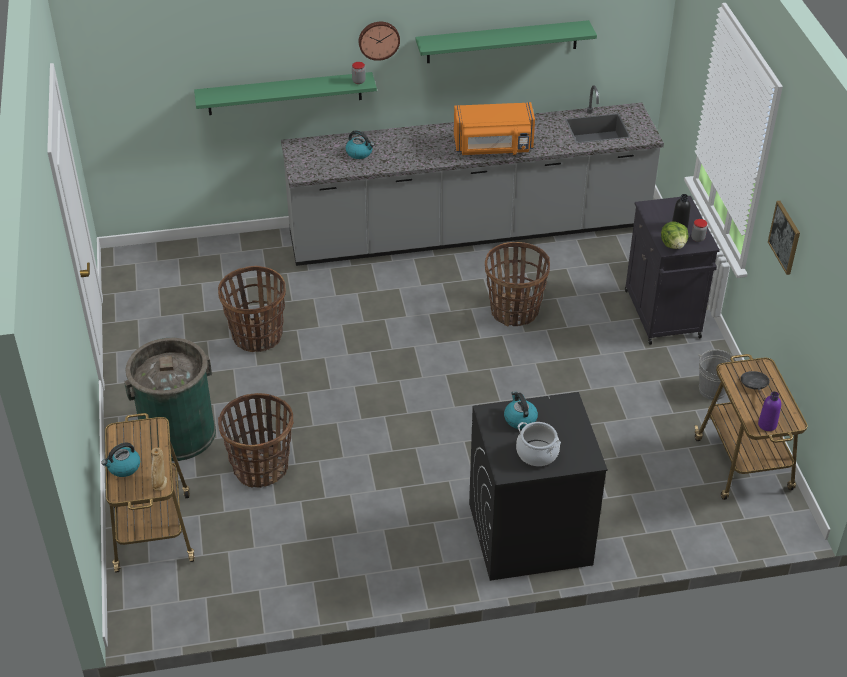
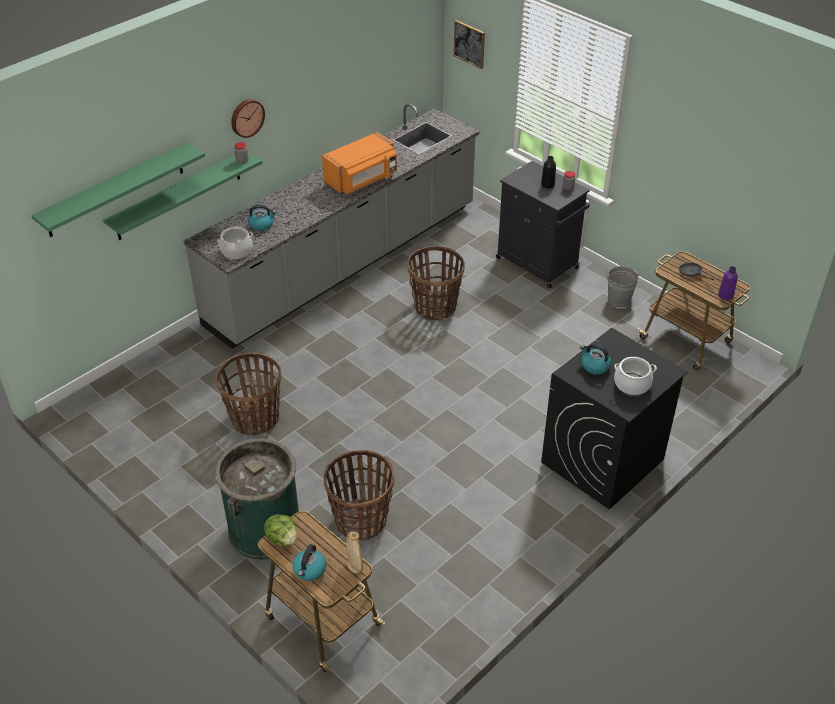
camera: 35 degrees left, 0 degrees up
(315, 167) = (236, 250): none -> cooking pot
(502, 42) = (336, 88): green shelf -> green shelf (115, 190)
(673, 245) = (557, 199): lettuce -> lettuce (282, 538)
(785, 237) = (667, 153): picture -> picture (469, 44)

